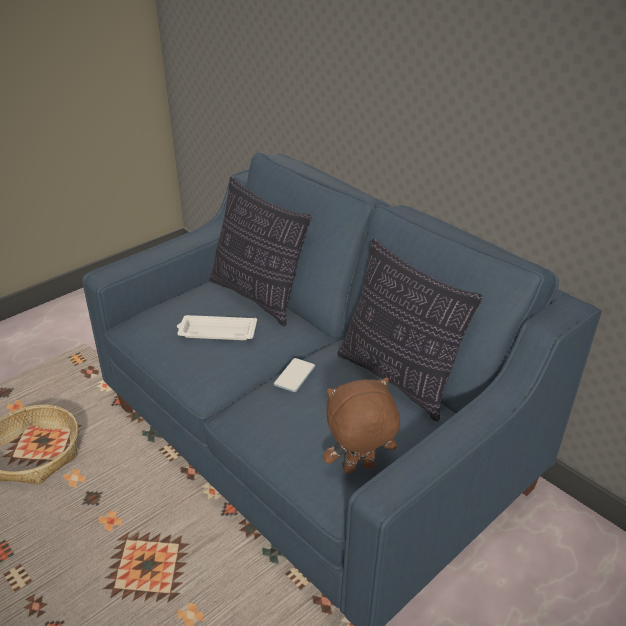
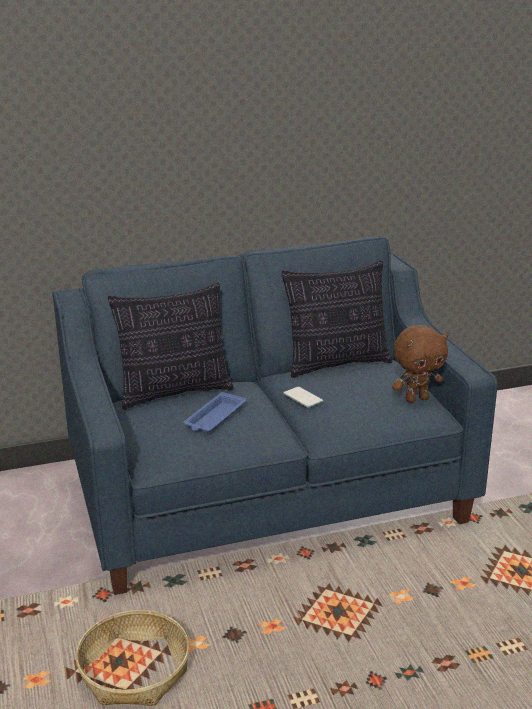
camera: 65 degrees left, 10 degrees down
(216, 332) = (214, 418): white tray -> blue tray
(358, 469) = (416, 399): brown plush toy -> brown plush toy turned 120 degrees counterclockwise

